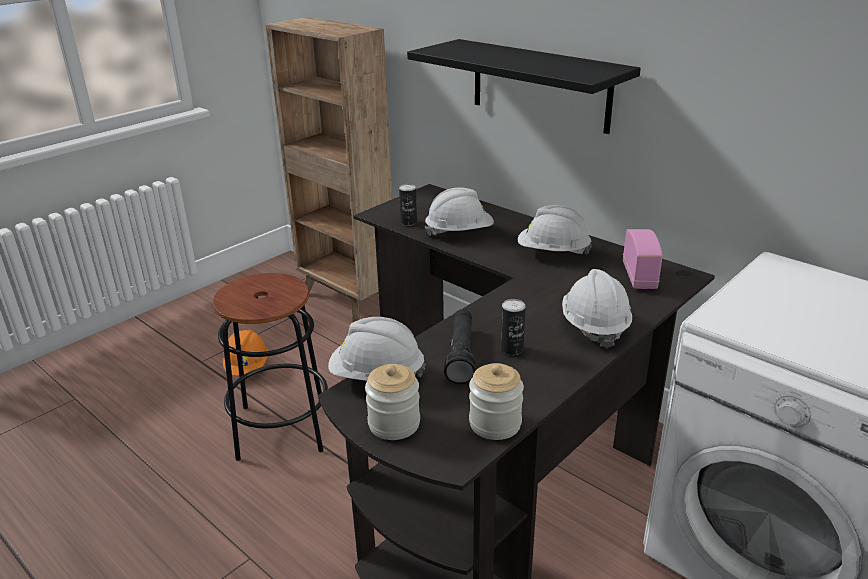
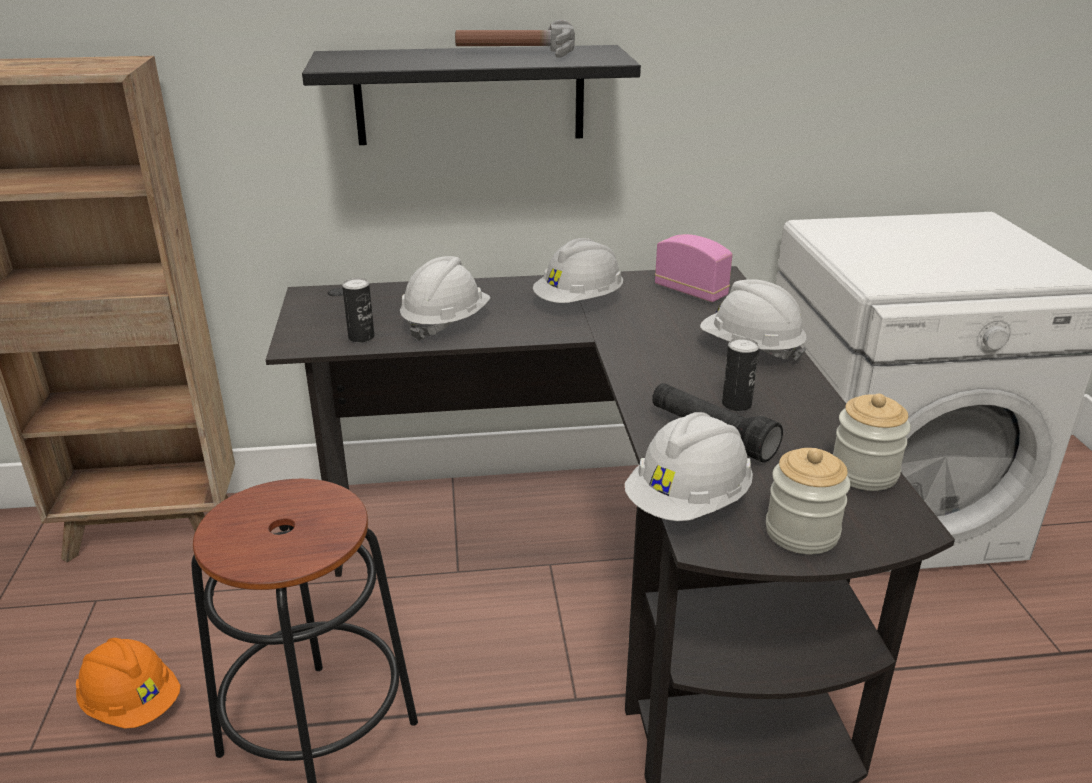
camera: 50 degrees left, 0 degrees up
(545, 62) = (516, 55): none -> hammer

